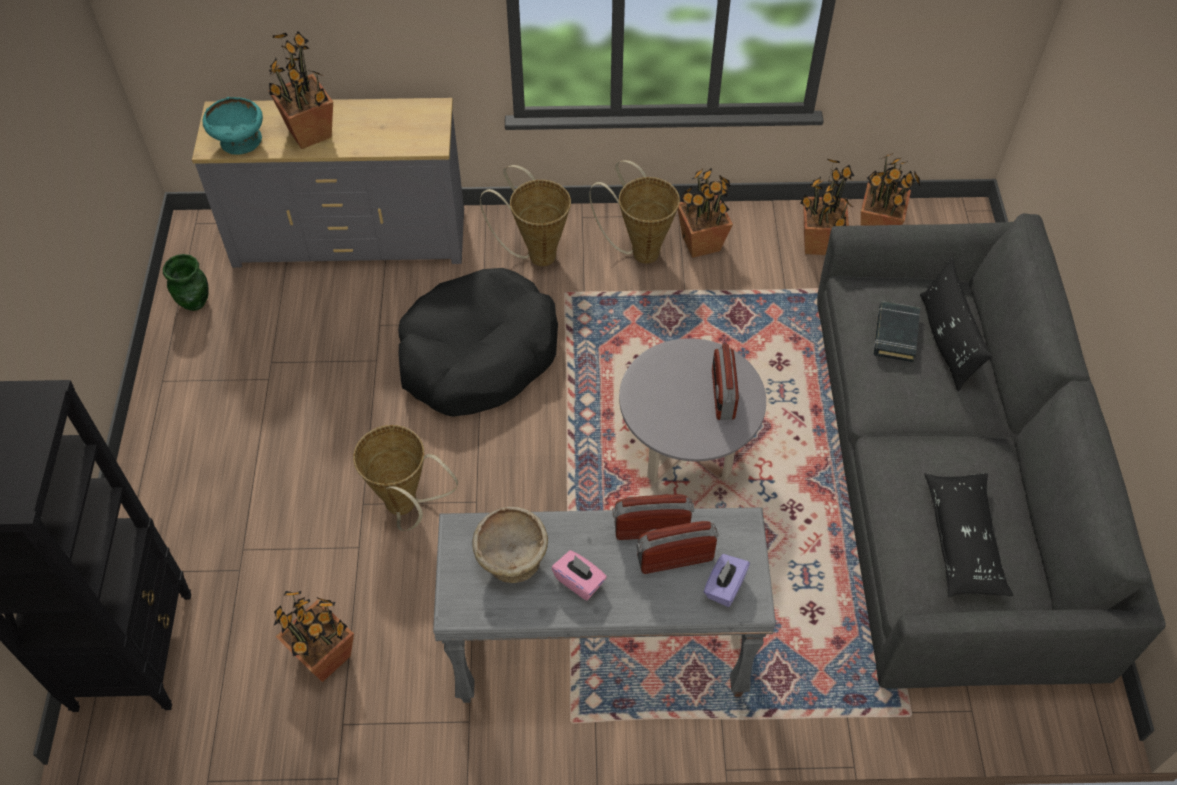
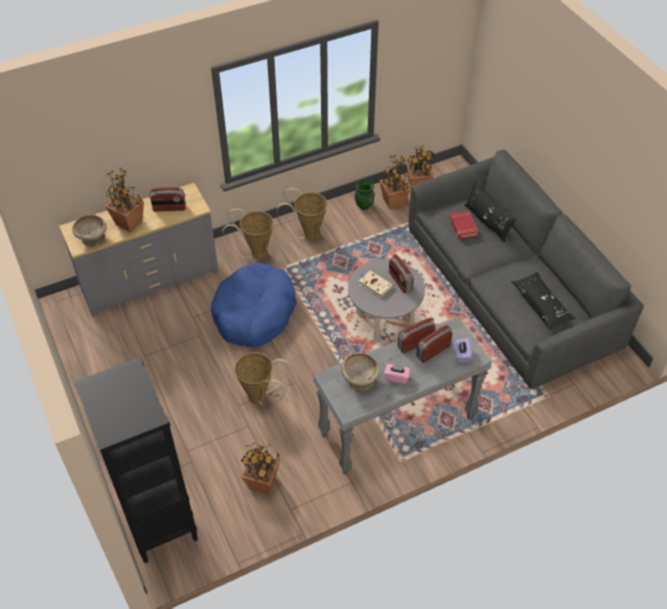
camera: 25 degrees left, 5 degrees down
(195, 302) = (82, 341): green vase -> green vase (364, 205)
(239, 141) = (92, 239): turquoise bowl -> beige bowl
(386, 129) = (169, 208): none -> radio
(478, 356) = (254, 313): black dog bed -> blue dog bed
(673, 384) = (374, 285): none -> beige book
(701, 243) = (336, 221): potted plant -> none
(895, 334) = (463, 227): black book -> red book

